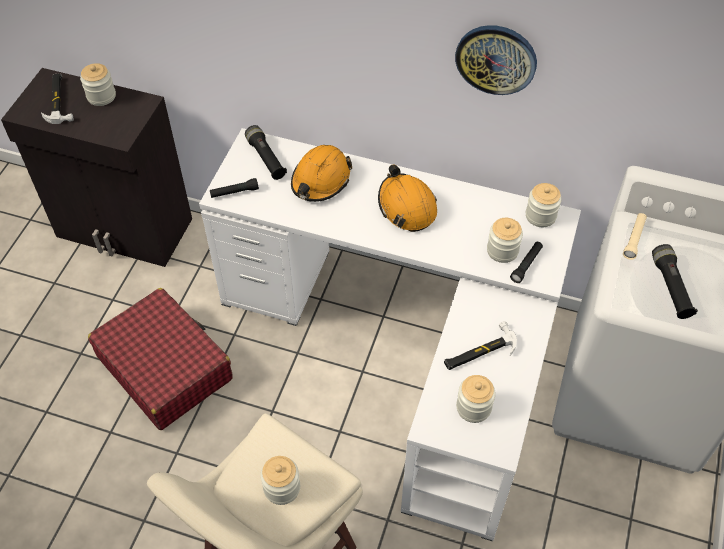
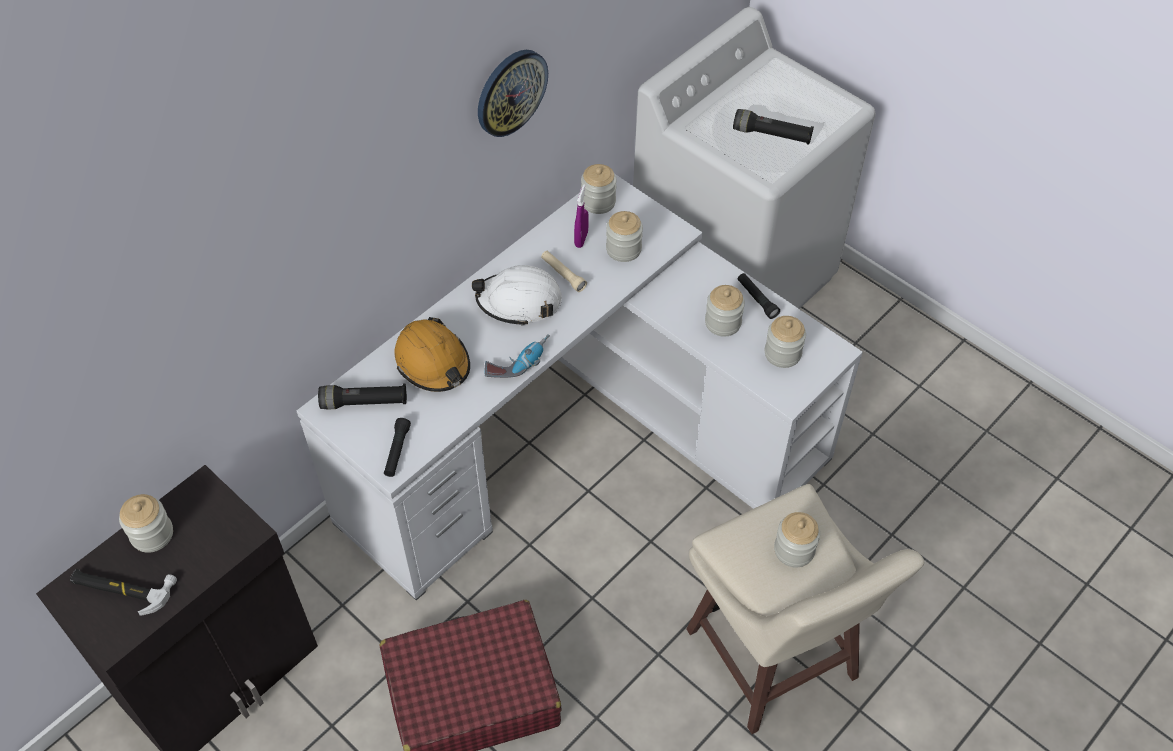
camera: 65 degrees left, 0 degrees up
(350, 228) = (518, 362): none -> power drill
(406, 206) = (519, 301): orange hard hat -> white hard hat
(479, 351) = (723, 323): hammer -> jar
(494, 220) = (581, 239): none -> purple spray bottle
(526, 265) = (651, 239): black flashlight -> black flashlight (757, 299)
(634, 239) = (706, 133): beige flashlight -> beige flashlight (563, 274)

